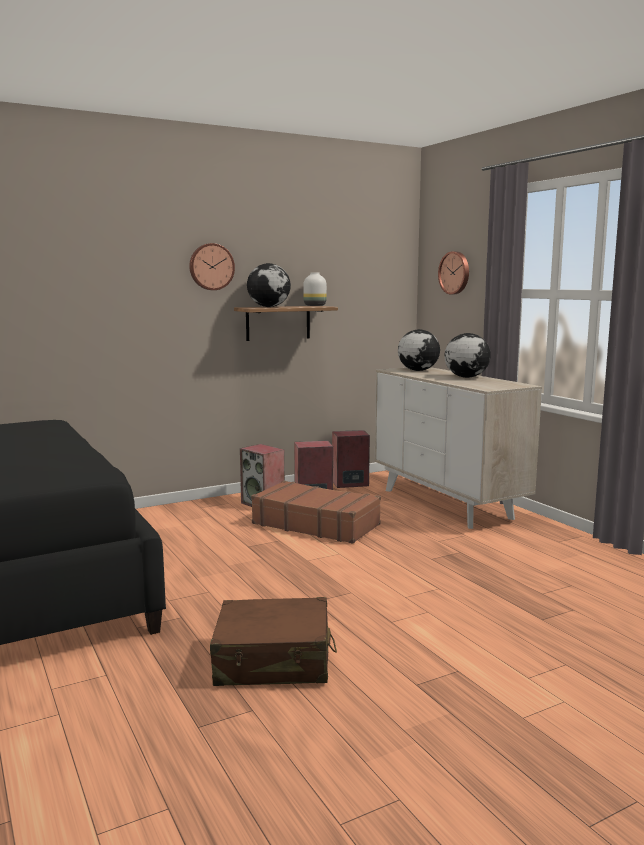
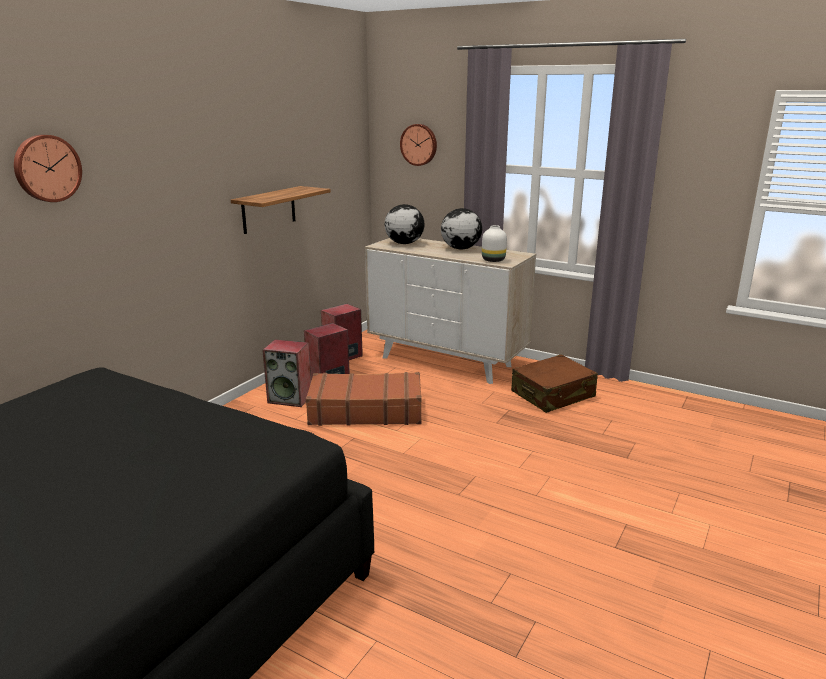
camera: 30 degrees left, 10 degrees up
(211, 267) = (206, 157): wall clock -> wall clock (46, 168)
(269, 307) = (269, 196): globe -> none
(273, 661) = (496, 567): brown suitcase -> brown suitcase (553, 395)
(315, 306) = (302, 188): white vase -> white vase (494, 260)

